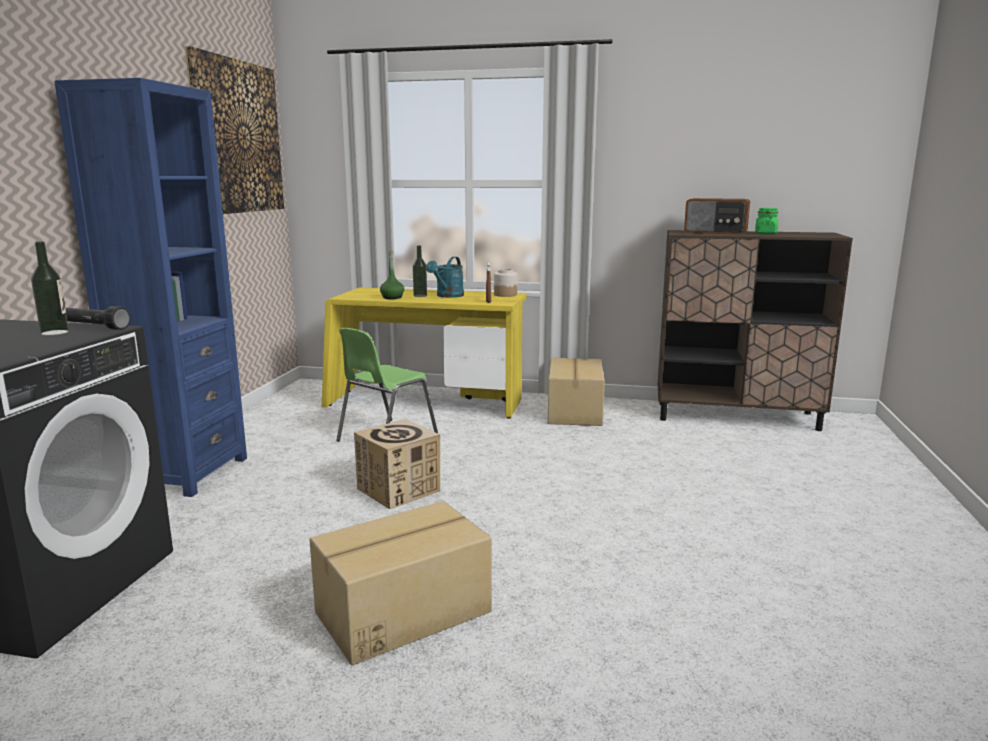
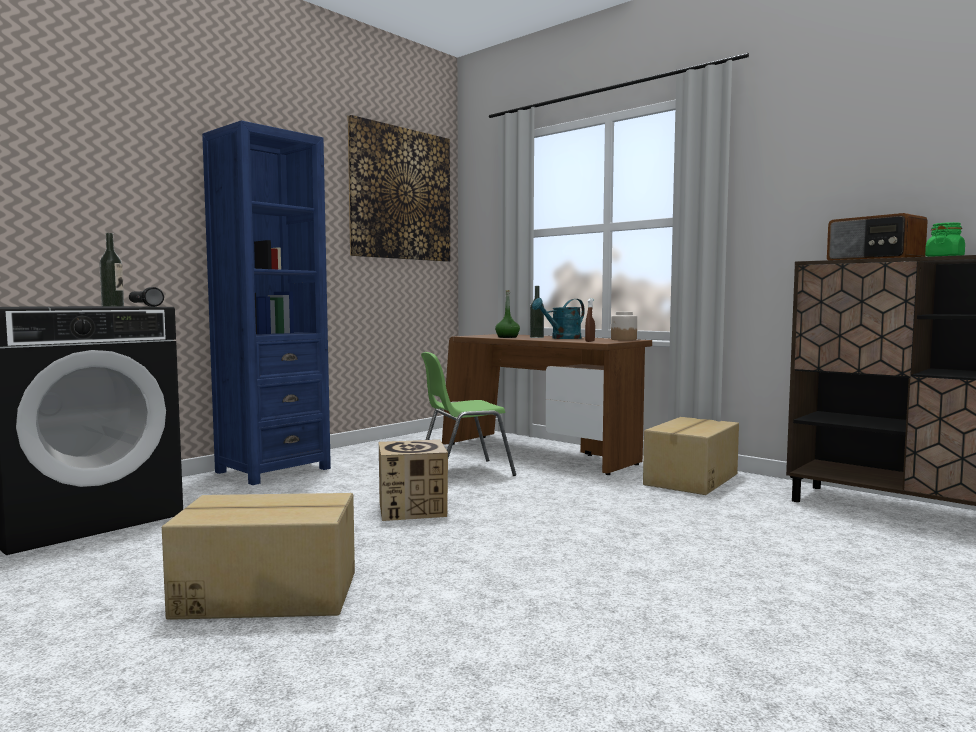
camera: 30 degrees right, 10 degrees down
(425, 404) = (539, 454): yellow desk -> brown desk

